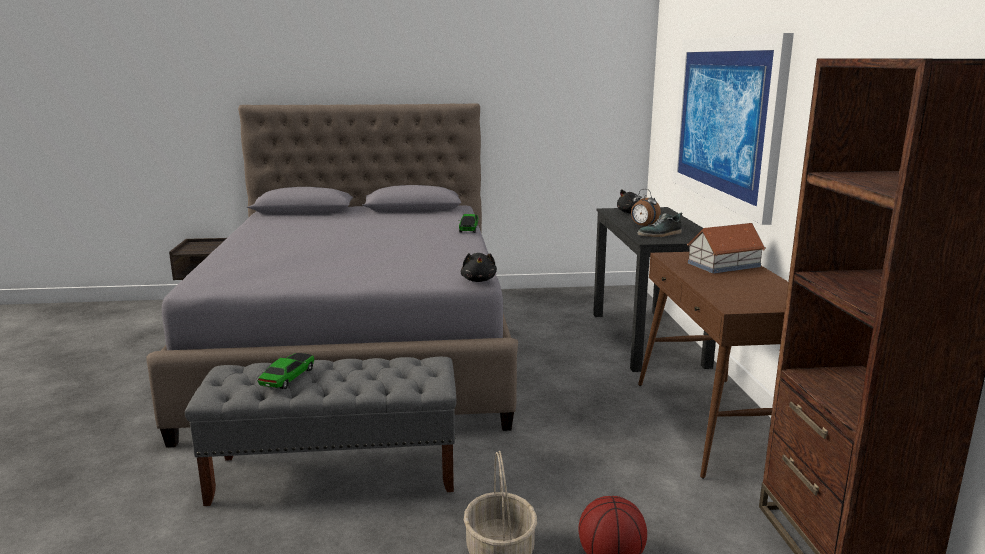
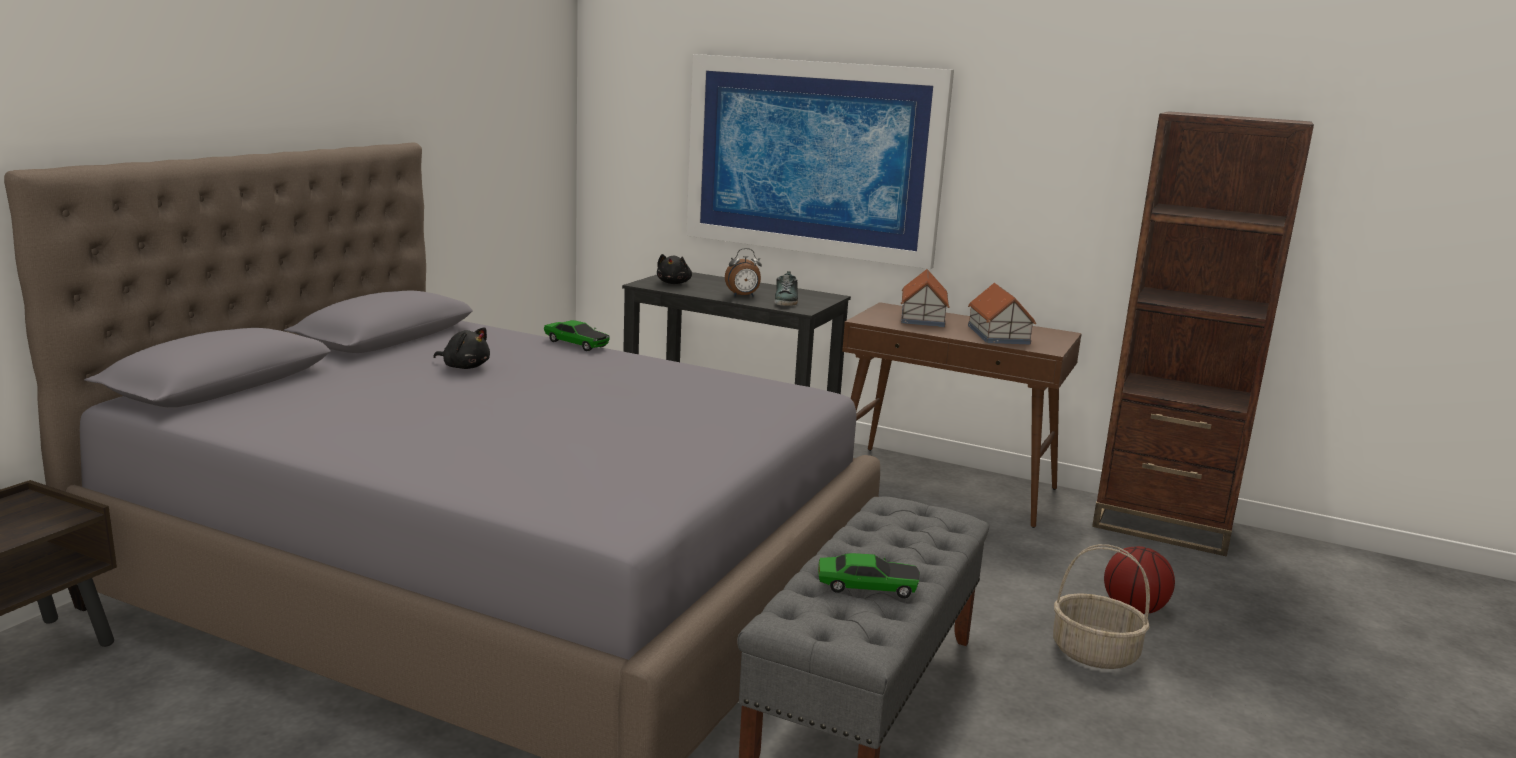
camera: 60 degrees left, 0 degrees up
(287, 378) = (867, 587): toy car -> toy car turned 135 degrees clockwise
(479, 280) = (822, 394): black plush toy -> black plush toy (464, 367)
(738, 288) = (998, 334): none -> toy house

